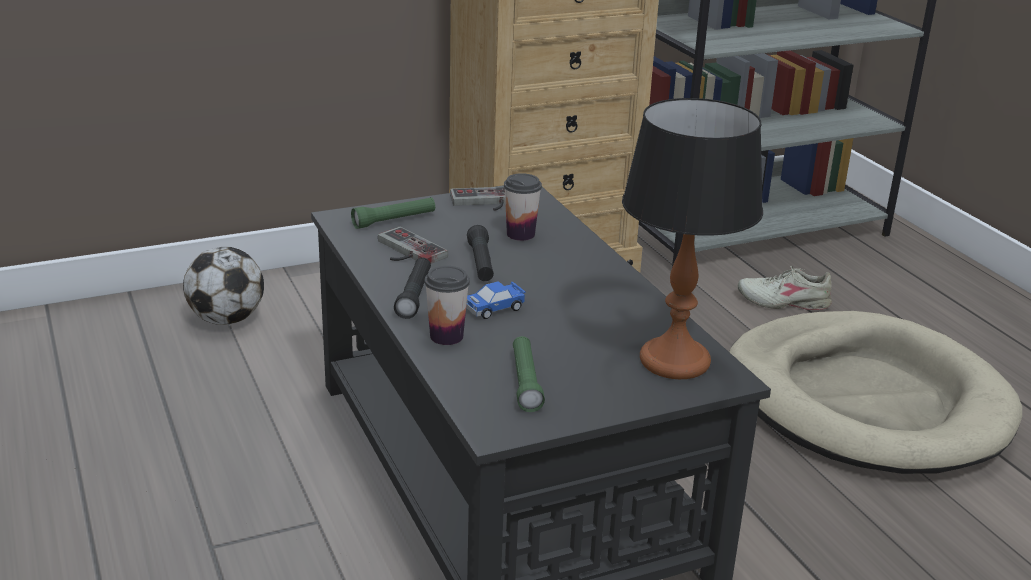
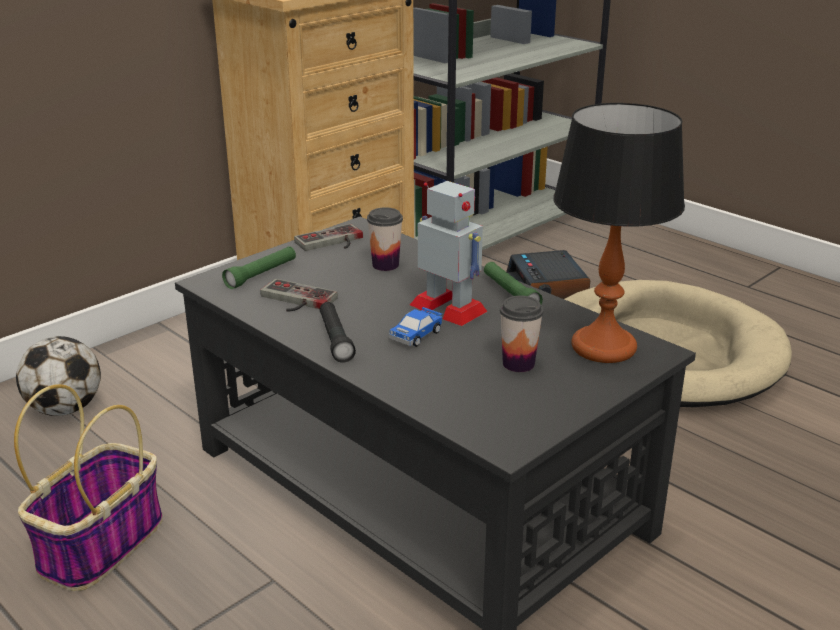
camera: 20 degrees left, 0 degrees up
(190, 447) = (102, 543): none -> basket
(446, 336) = (395, 370): cup -> cup (518, 363)
(481, 263) = (371, 297): black flashlight -> none
(525, 382) = (498, 395): green flashlight -> green flashlight (510, 294)
(548, 289) = (449, 308): none -> toy robot
(784, 302) = (548, 286): beige shoe -> alarm clock

